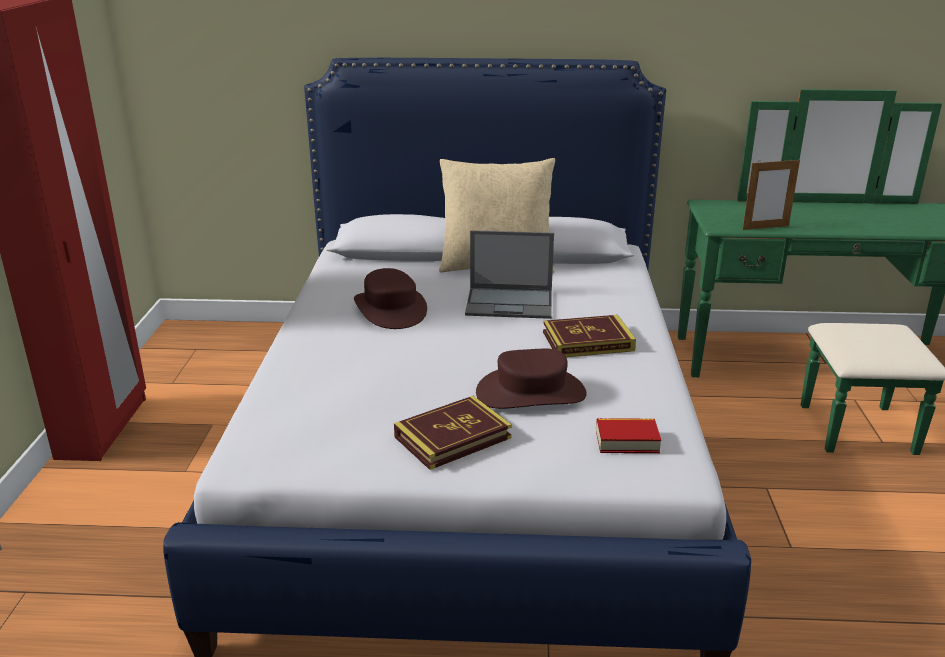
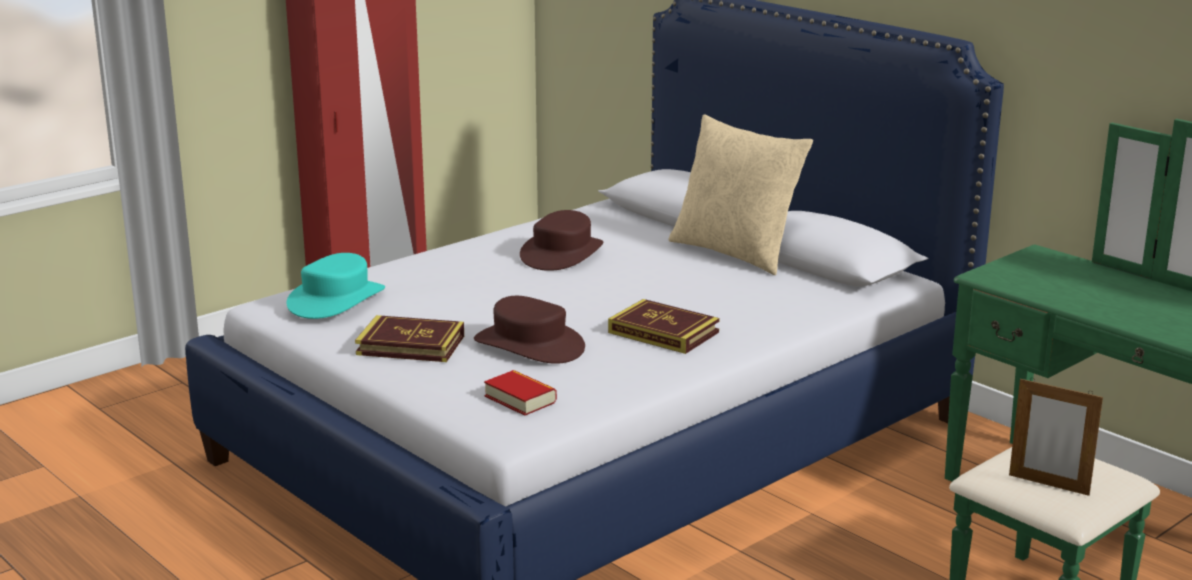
camera: 45 degrees right, 5 degrees down
(305, 426) = (336, 299): none -> turquoise hat
(510, 303) = (670, 284): laptop -> none
(765, 227) = (1039, 293): picture frame -> picture frame (1048, 485)

